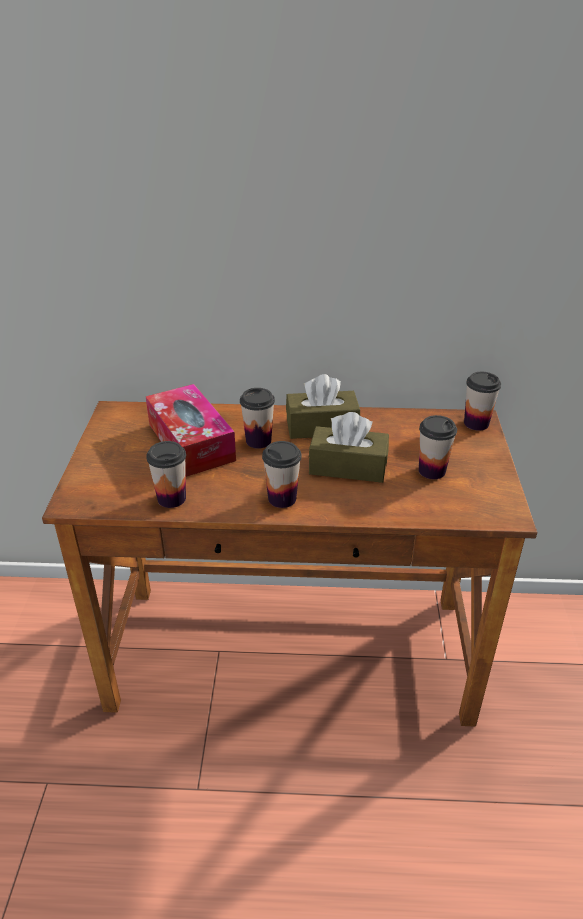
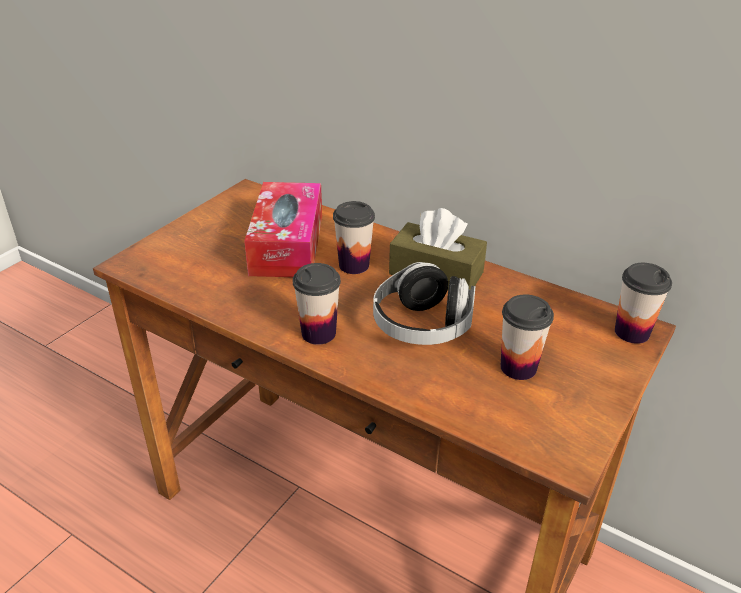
camera: 30 degrees right, 0 degrees up
(171, 498) = (214, 292): cup -> none
(348, 467) = (422, 326): brown tissue box -> headphones

